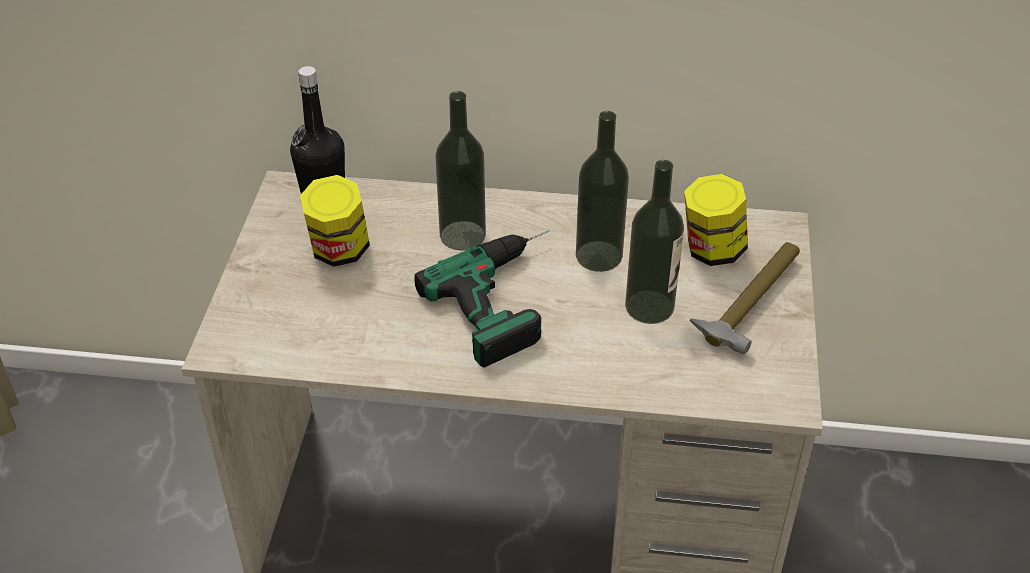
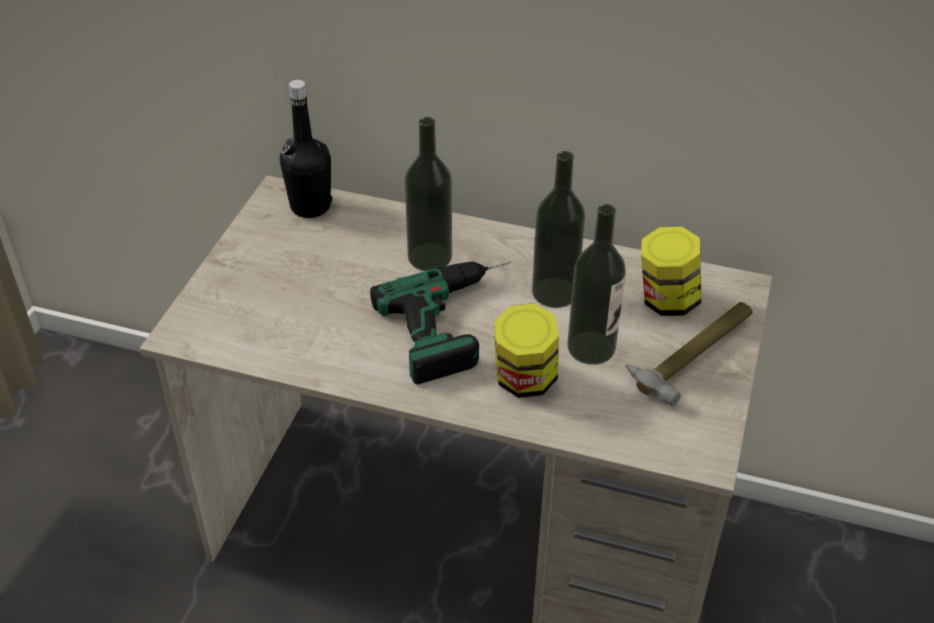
camera: 10 degrees right, 0 degrees up
(339, 251) = (311, 258): jar -> jar (524, 380)

